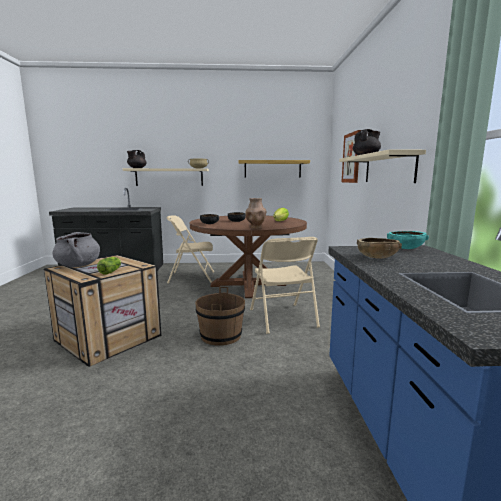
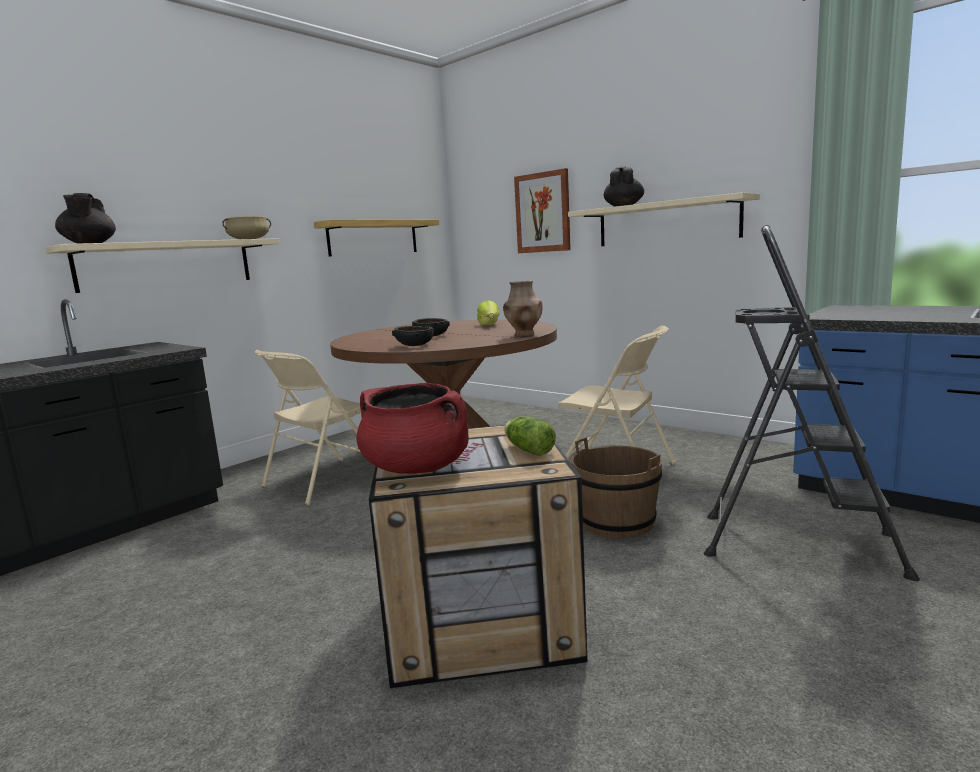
camera: 45 degrees left, 0 degrees up
(78, 265) = (417, 468): grey cooking pot -> red cooking pot
(254, 387) = (797, 543): none -> step ladder
(377, 257) = (887, 315): brown bowl -> none
(405, 248) = (844, 308): turquoise bowl -> none

